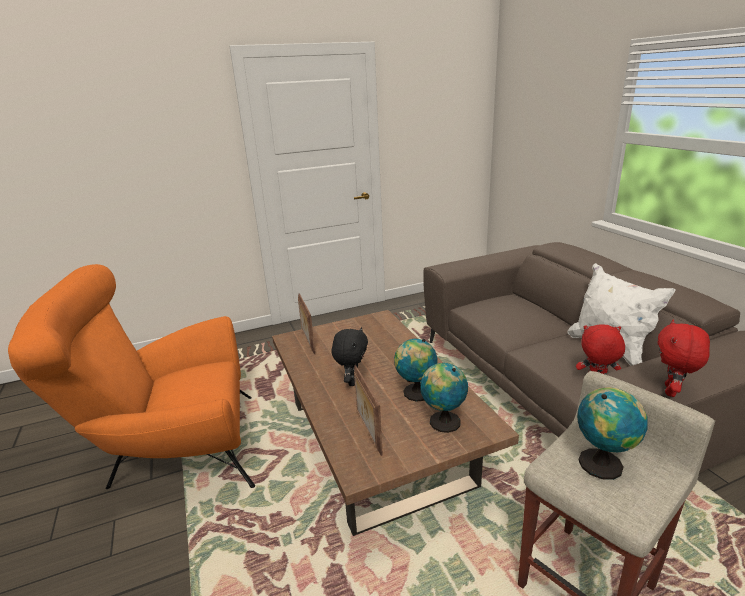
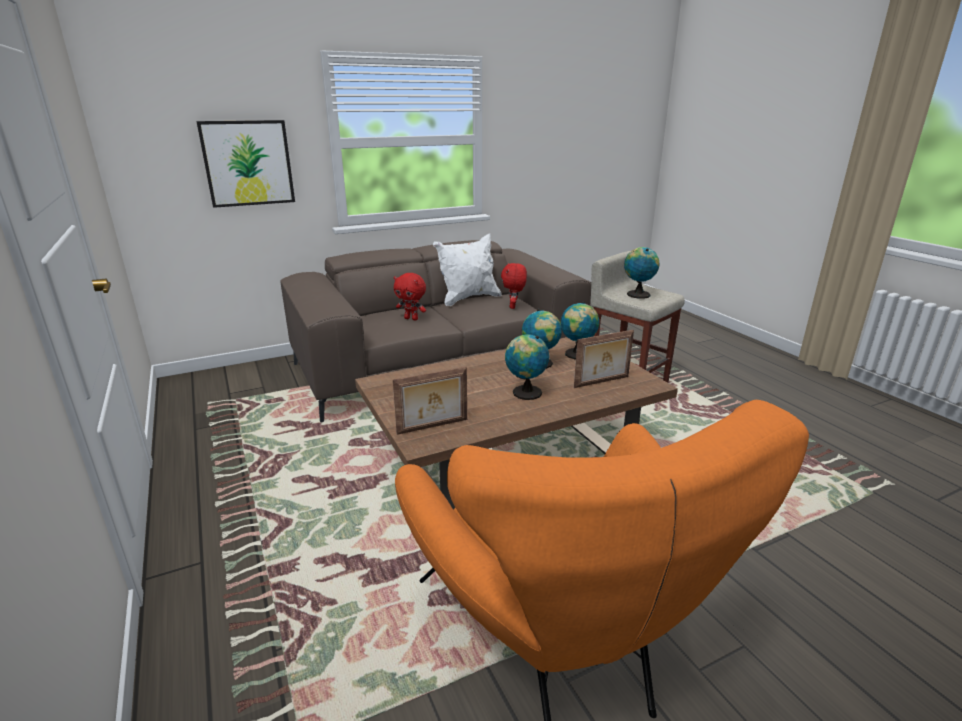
camera: 95 degrees left, 0 degrees up
(352, 381) = (525, 393): black plush toy -> globe
(556, 145) = (248, 163): none -> picture
(672, 391) = (568, 272): red plush toy -> red plush toy (411, 319)

